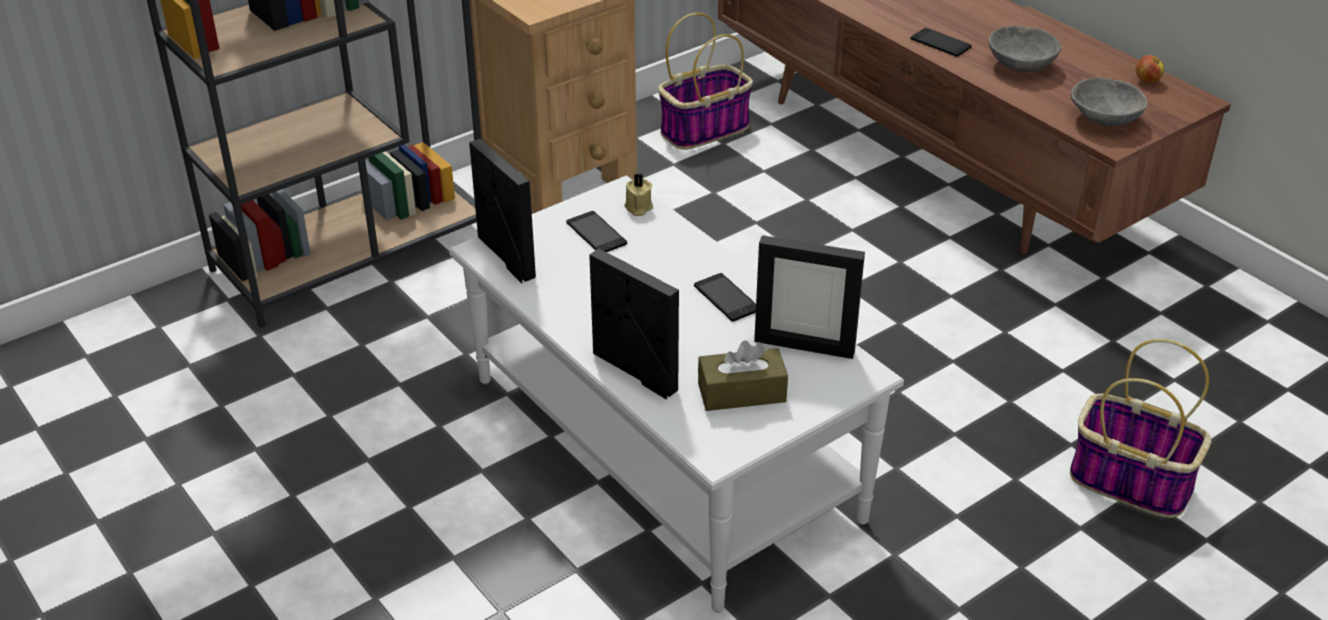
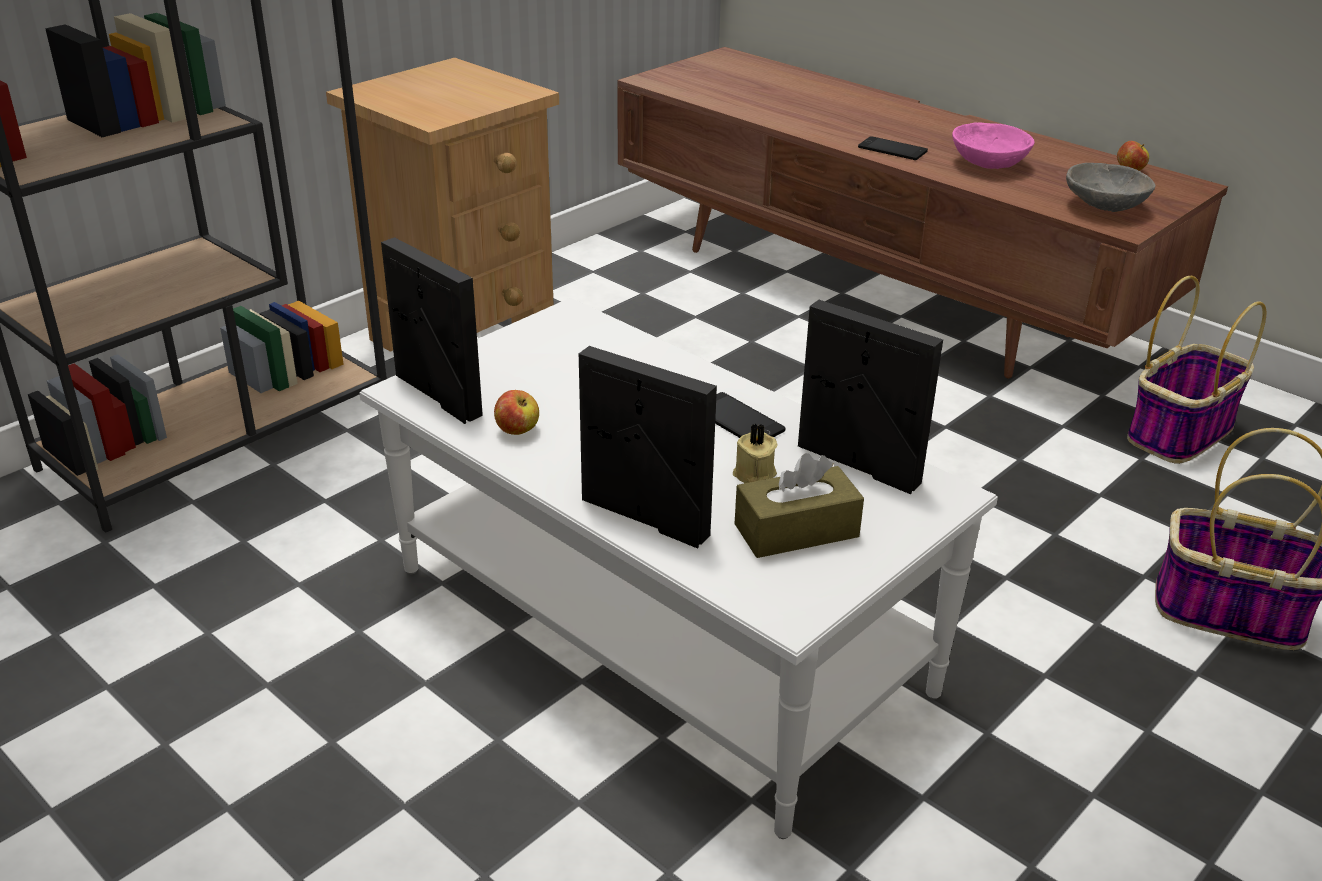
camera: 10 degrees left, 5 degrees down
(559, 292) = (517, 431): none -> apple
(596, 233) = (549, 361): phone -> none
(638, 208) = (595, 330): beige candle -> beige candle (754, 476)
(705, 129) = (619, 281): basket -> basket (1180, 432)
(804, 345) = (856, 466): picture frame -> picture frame turned 150 degrees counterclockwise
(1020, 65) = (987, 164): grey bowl -> pink bowl

